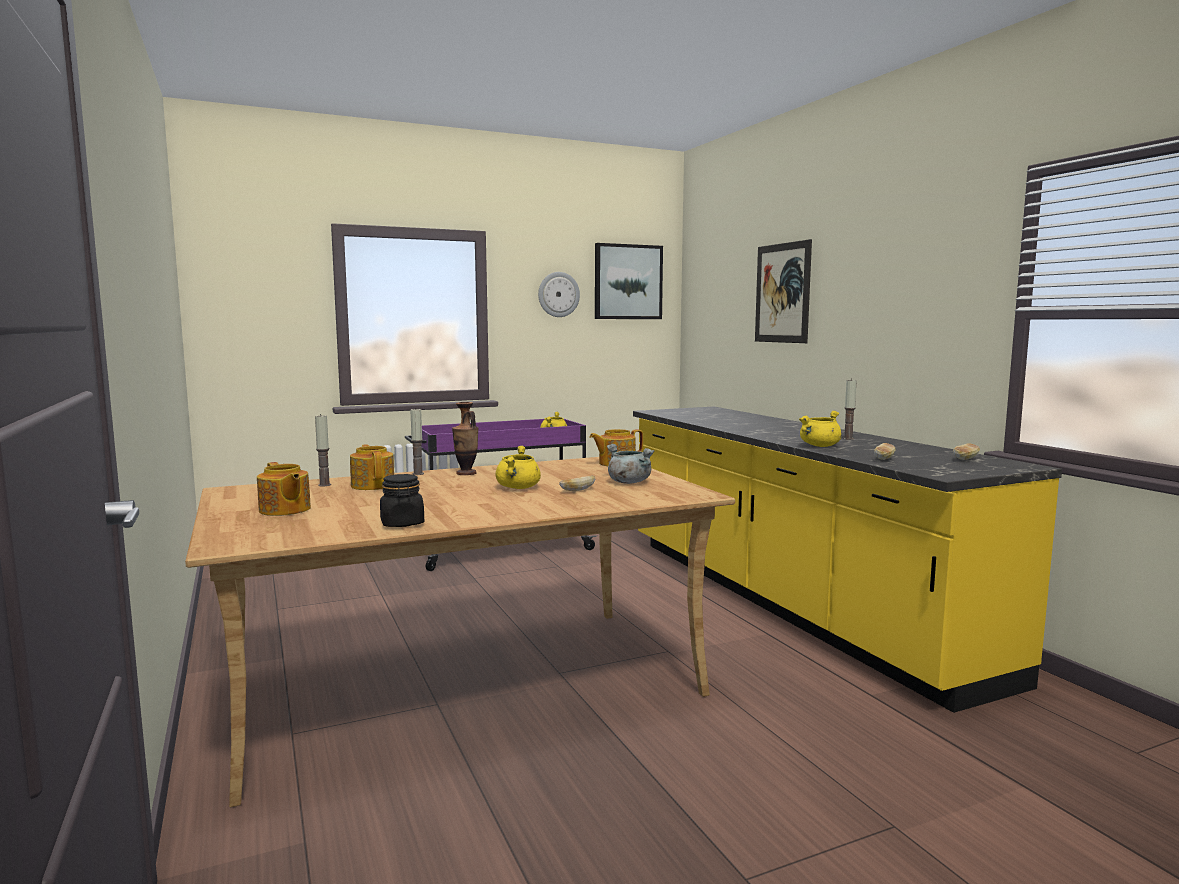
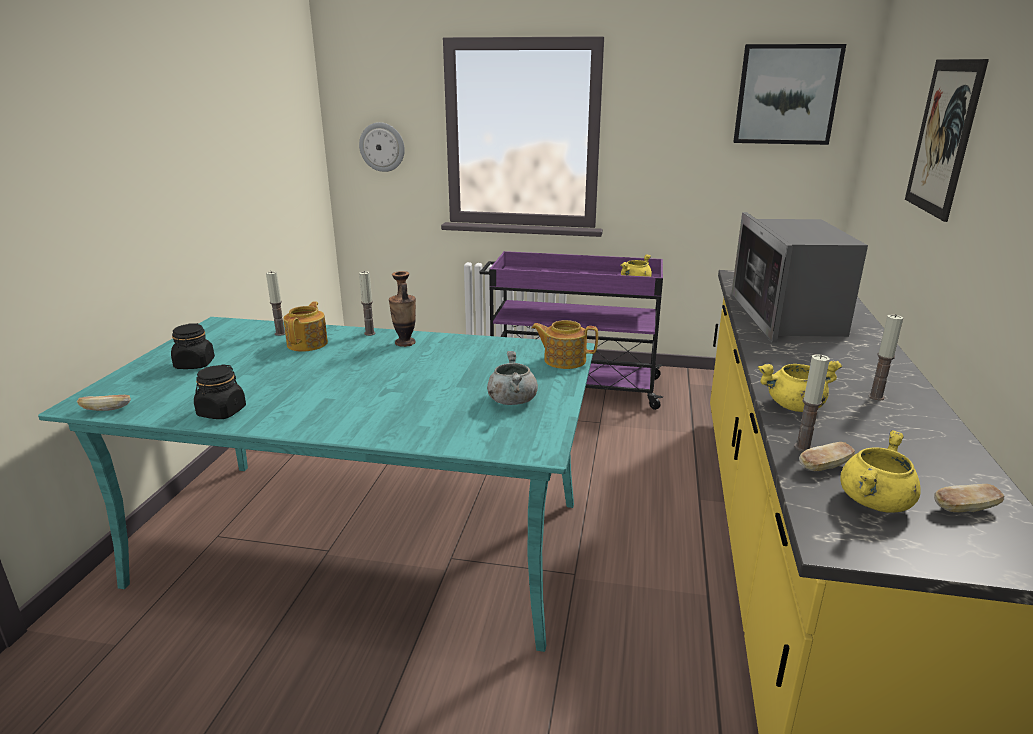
camera: 35 degrees right, 15 degrees up
(284, 510) = (195, 364): teapot -> black jar
(467, 687) = (367, 542): beige dining table -> turquoise dining table
(518, 488) = (401, 381): yellow cooking pot -> yellow cooking pot (875, 502)
(558, 294) = (688, 111): wall clock -> wall clock (382, 147)
(577, 490) = (439, 401): bread -> bread (106, 409)
(728, 421) = (786, 316): none -> microwave
(859, 455) = (803, 447): none -> candle

